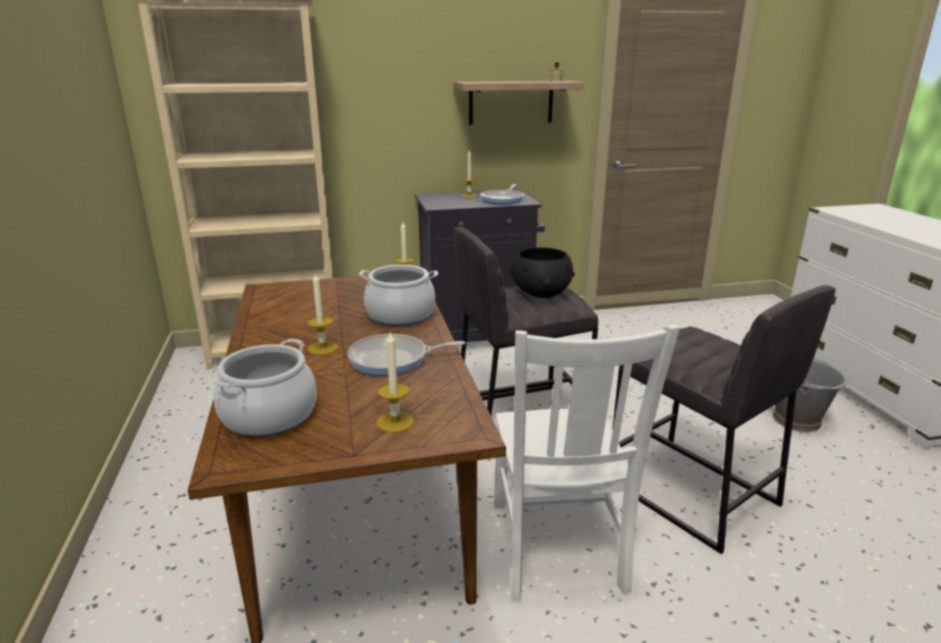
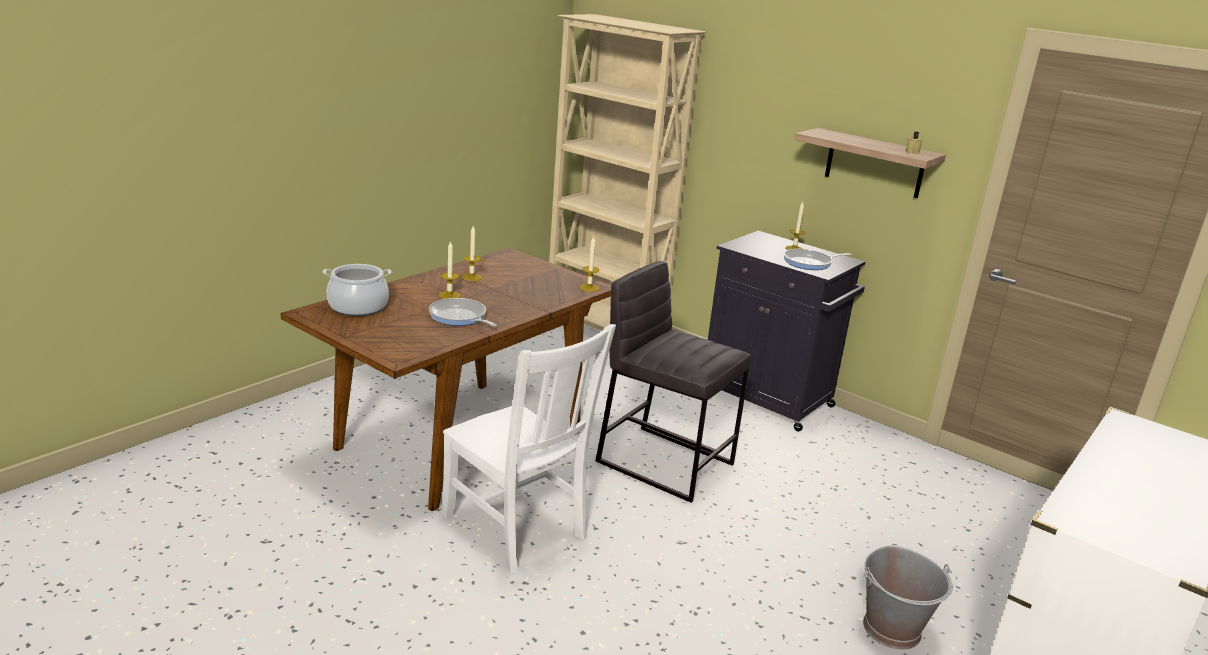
camera: 50 degrees right, 0 degrees up
(395, 422) = (387, 337): candle -> candle (471, 277)
(400, 315) = (527, 302): cooking pot -> none
(541, 293) = (695, 349): black bowl -> none
(557, 549) = (517, 529): white chair -> white chair turned 90 degrees counterclockwise
(692, 494) = (663, 580): grey stool -> none

